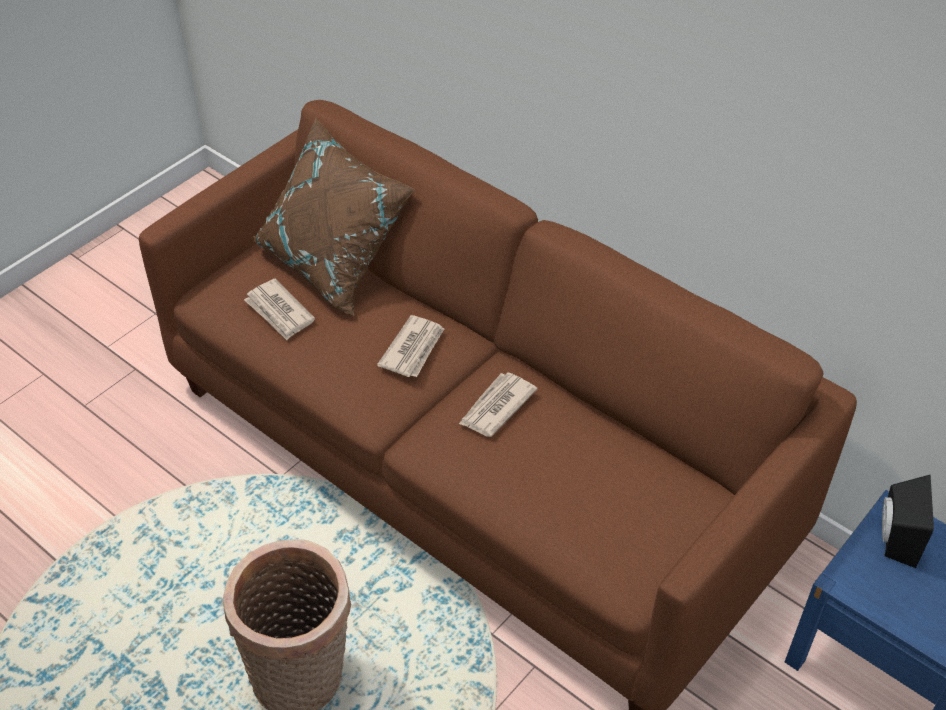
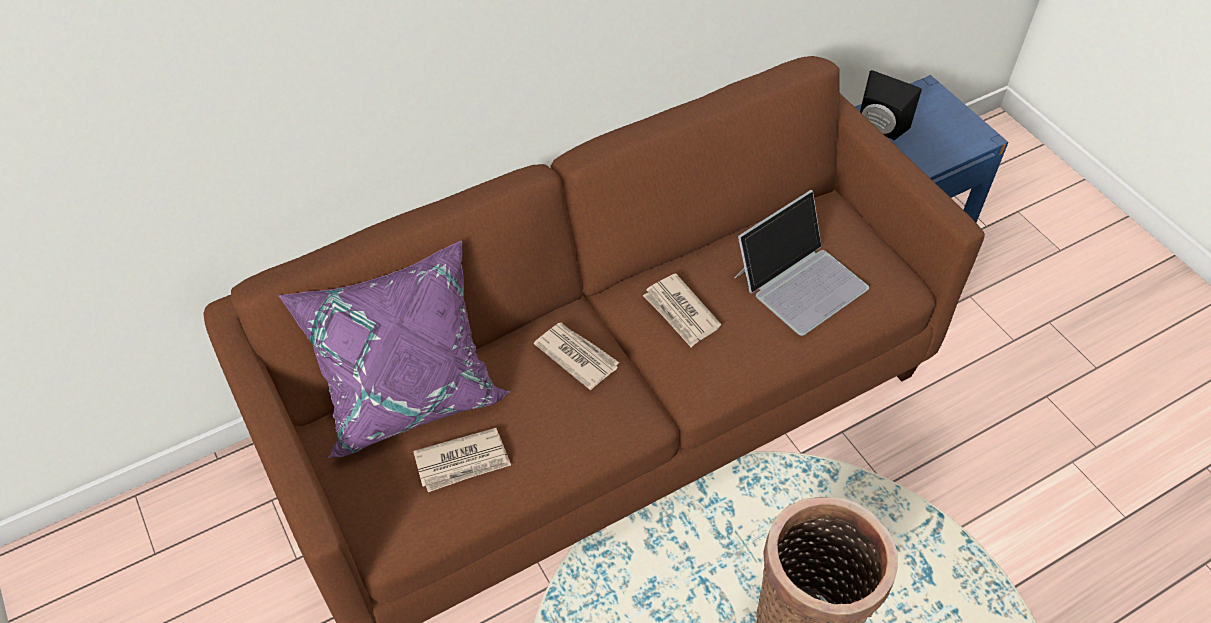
camera: 70 degrees left, 5 degrees up
(334, 263) = (409, 393): brown pillow -> purple pillow
(584, 489) = (800, 281): none -> laptop

